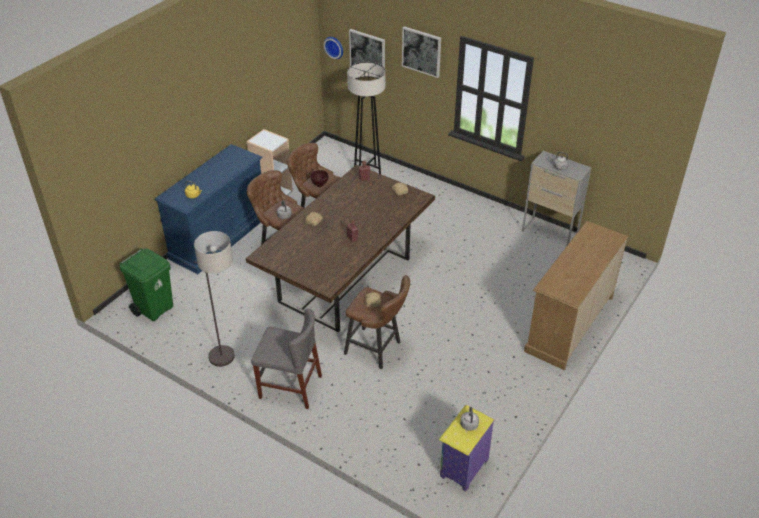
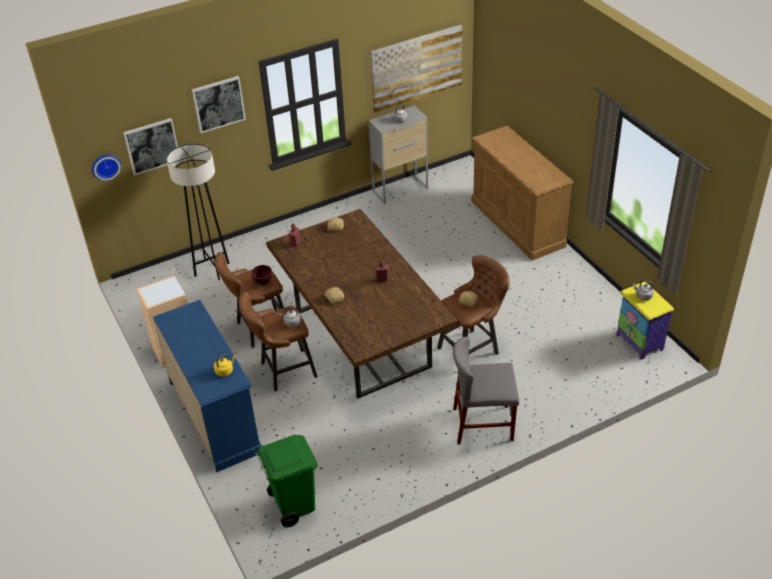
camera: 60 degrees left, 0 degrees up
(228, 359) = (415, 461): grey floor lamp -> none
(290, 387) = (483, 424): grey chair -> grey chair turned 135 degrees counterclockwise
(605, 133) = (416, 68): none -> picture

